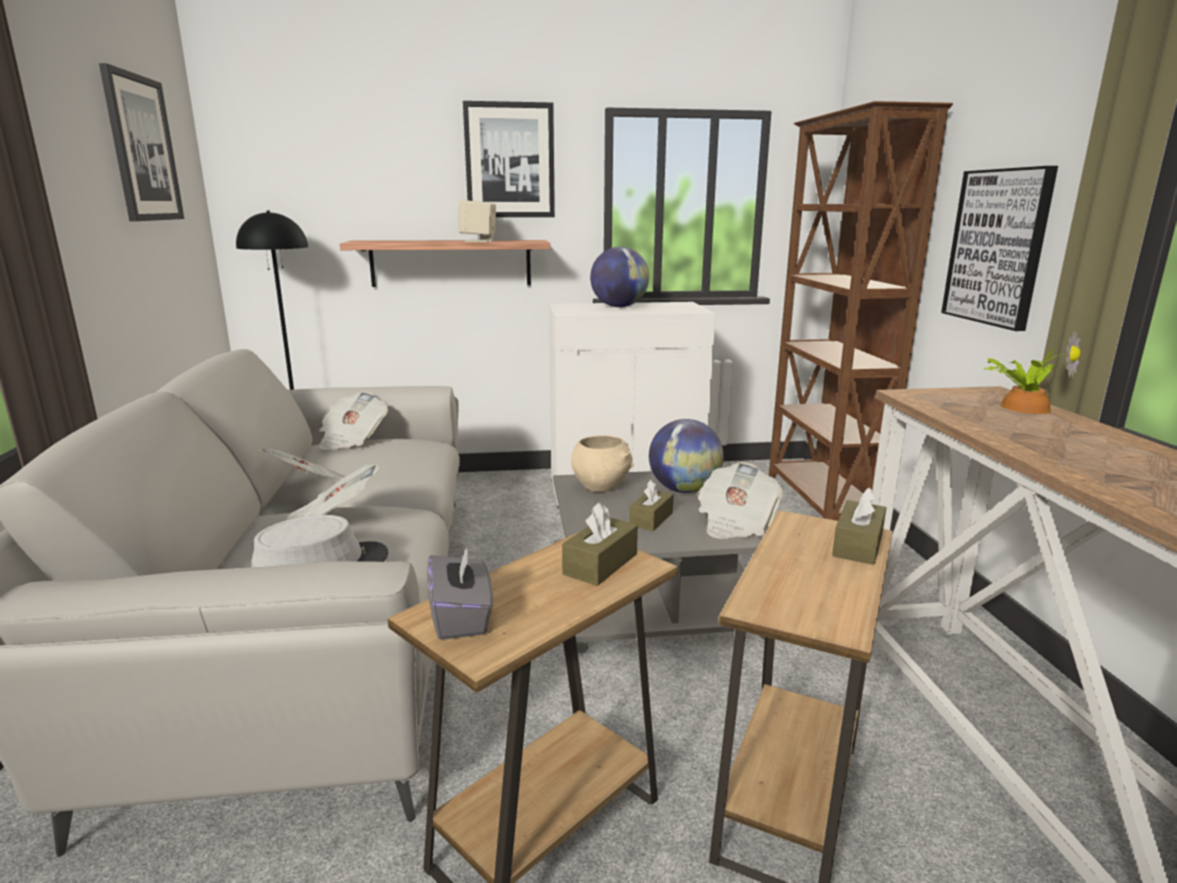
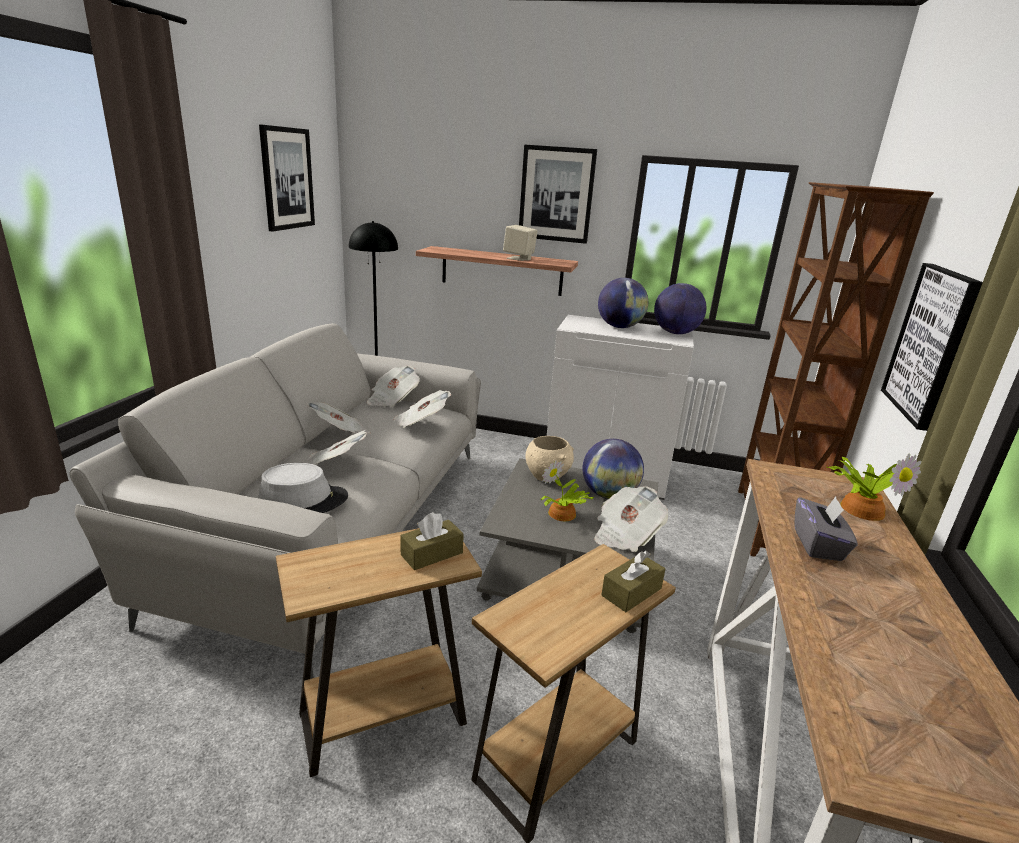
camera: 20 degrees right, 5 degrees up
(412, 455) = (421, 422): none -> newspaper
(461, 617) = (314, 568): grey tissue box -> grey tissue box (818, 545)
(651, 519) = (562, 514): brown tissue box -> potted plant
(682, 305) = (675, 333): none -> globe

